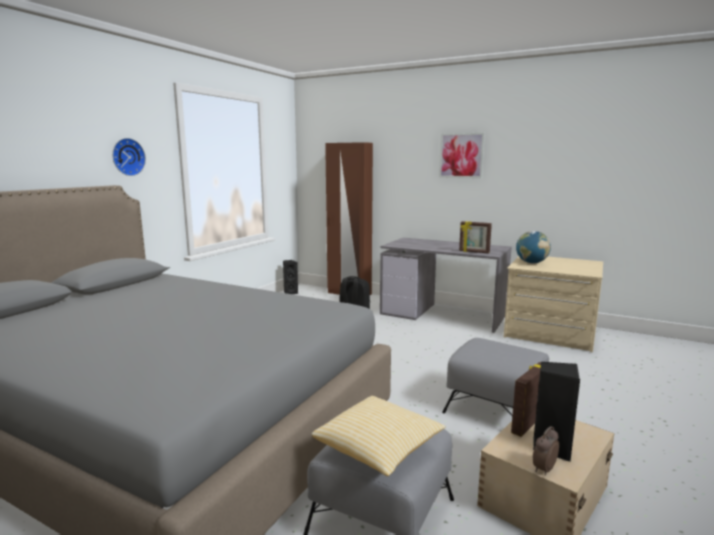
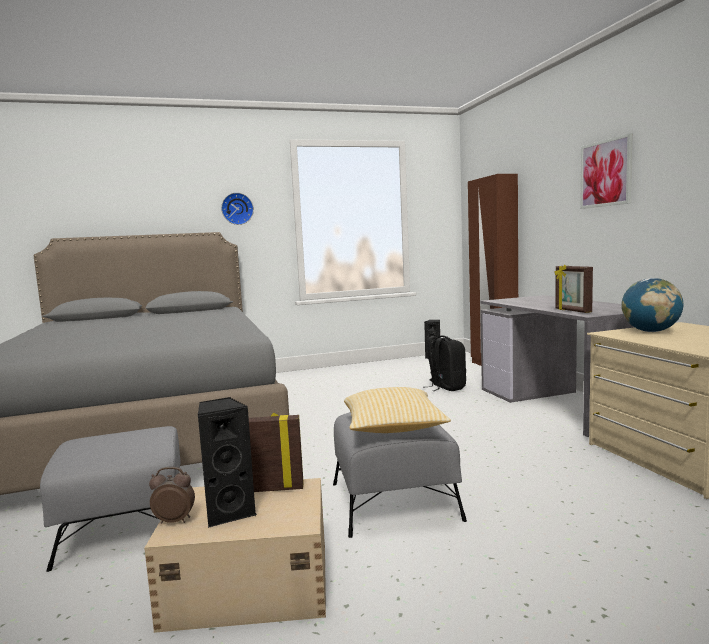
camera: 45 degrees right, 5 degrees down
(378, 449) = (94, 445): pillow -> pillow (393, 428)

